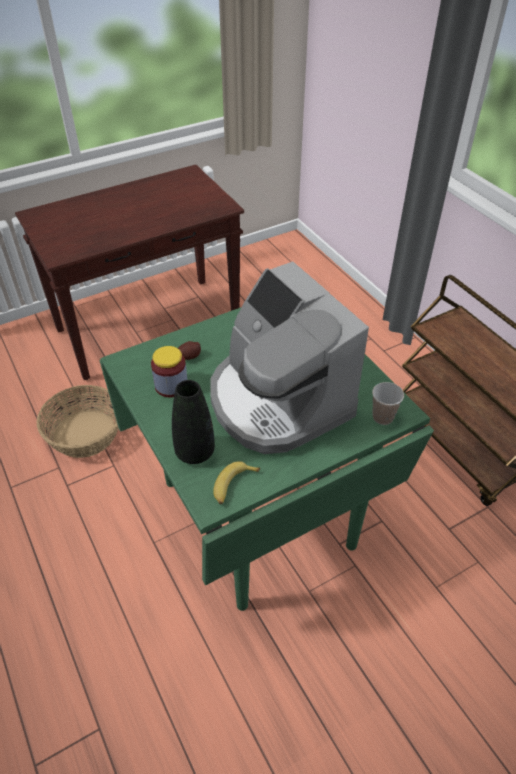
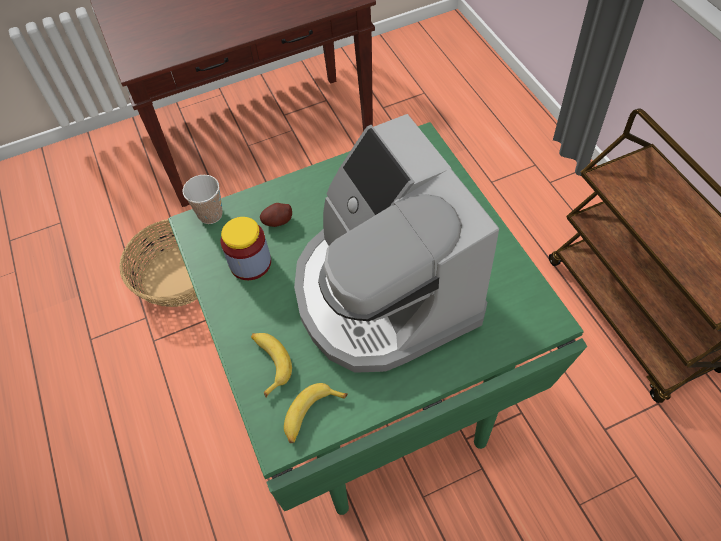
camera: 10 degrees right, 10 degrees up
(195, 452) = (269, 363): black vase -> banana
(383, 417) = (519, 326): cup -> cup (210, 215)

